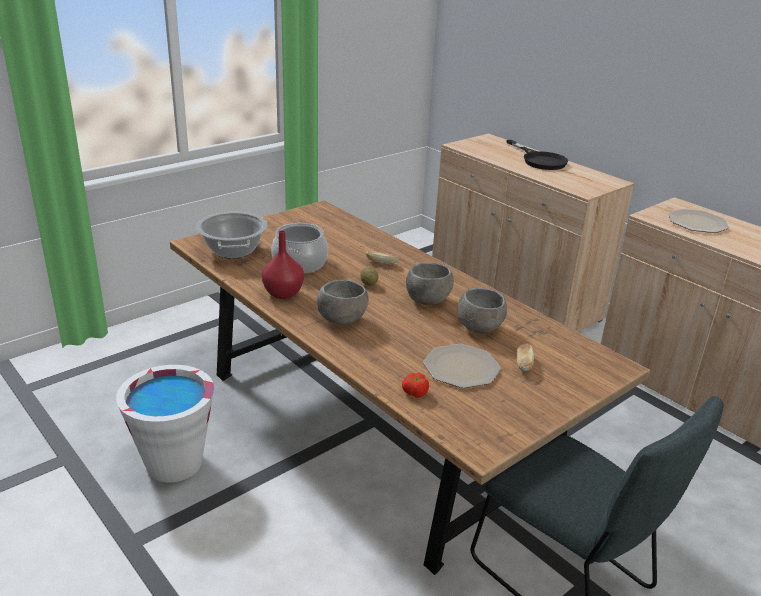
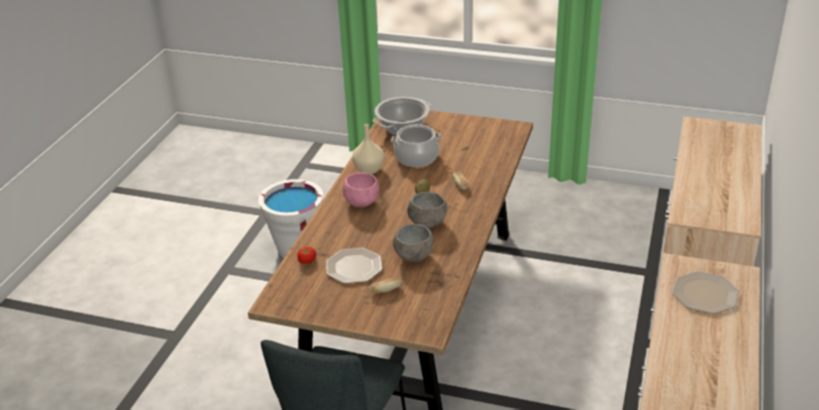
camera: 60 degrees right, 5 degrees up
(282, 294) = (368, 170): red vase -> beige vase
(341, 319) = (361, 202): grey bowl -> pink bowl
(539, 160) = (732, 171): black frying pan -> none

